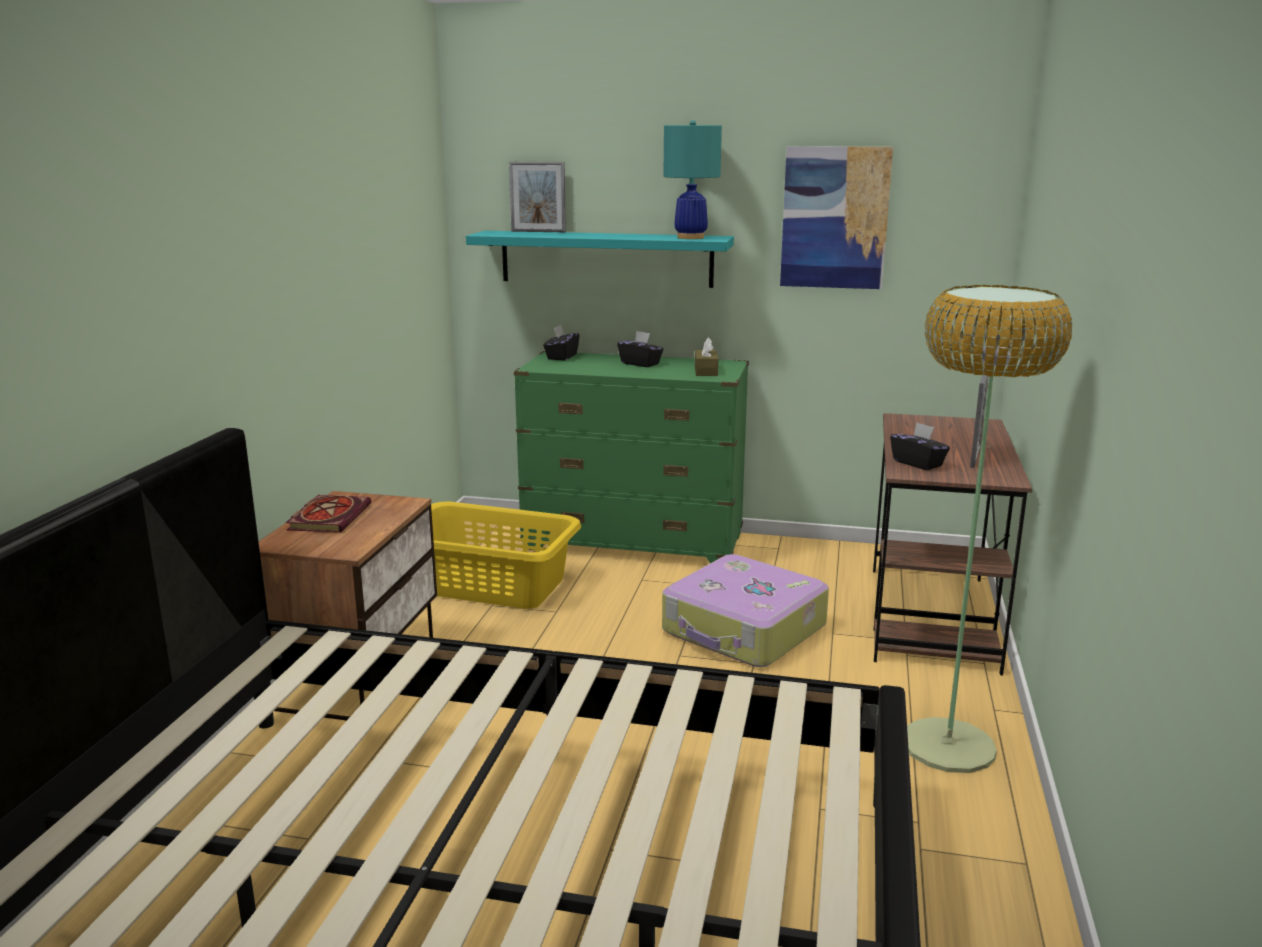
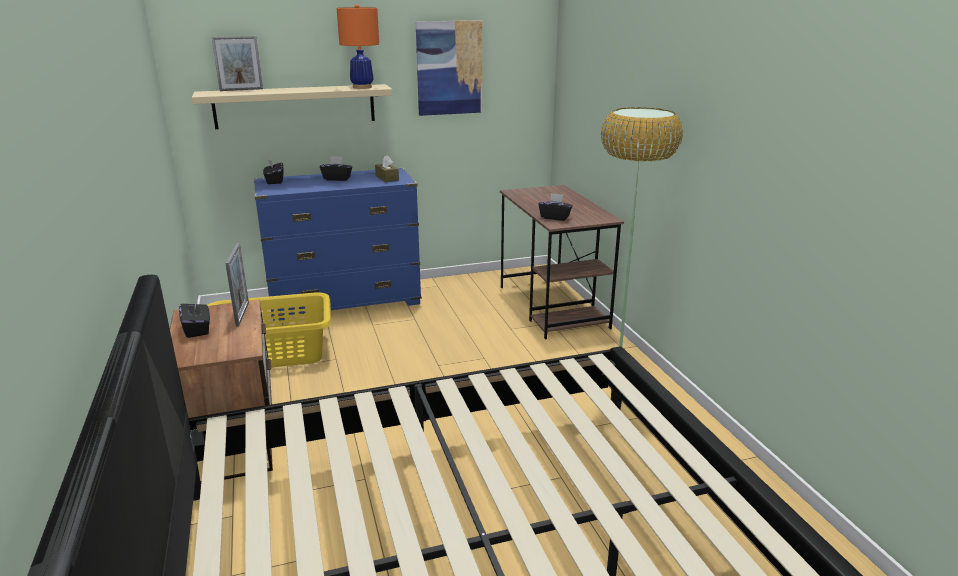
camera: 30 degrees left, 5 degrees up
(329, 517) = (197, 329): book -> black tissue box
(606, 258) = (295, 106): turquoise shelf -> beige shelf
(634, 542) = (345, 302): green dresser -> blue dresser
(690, 237) = (362, 87): turquoise table lamp -> orange table lamp
(744, 630) = (461, 340): suitcase -> none
(975, 457) = (578, 209): picture frame -> picture frame (242, 314)

